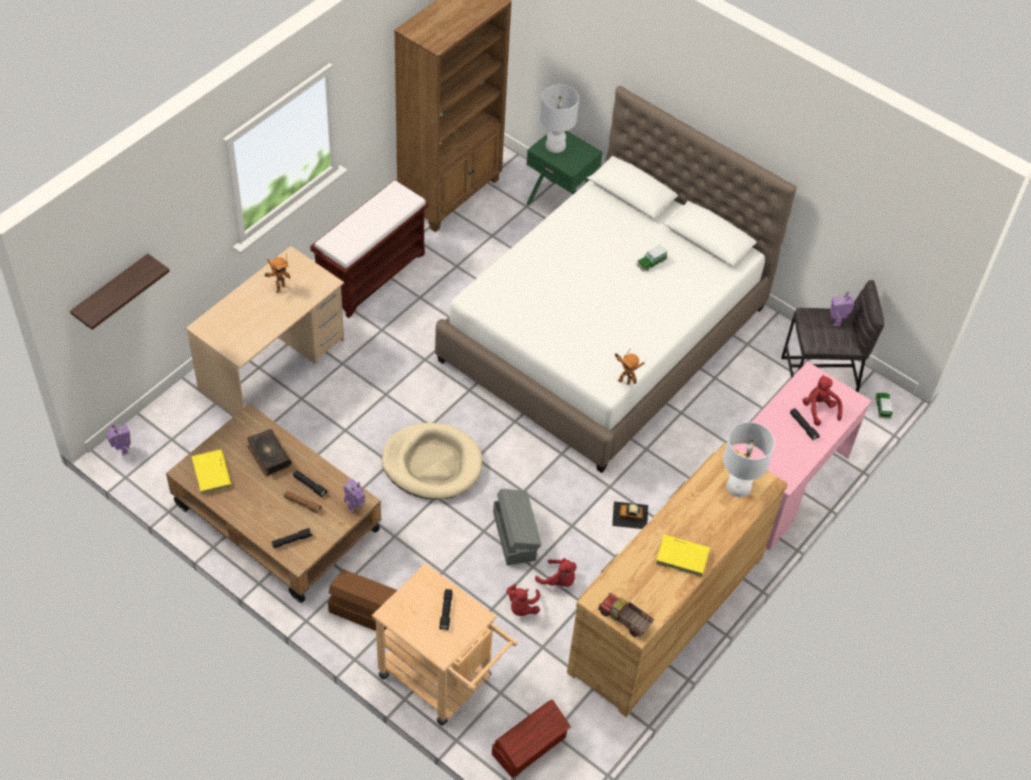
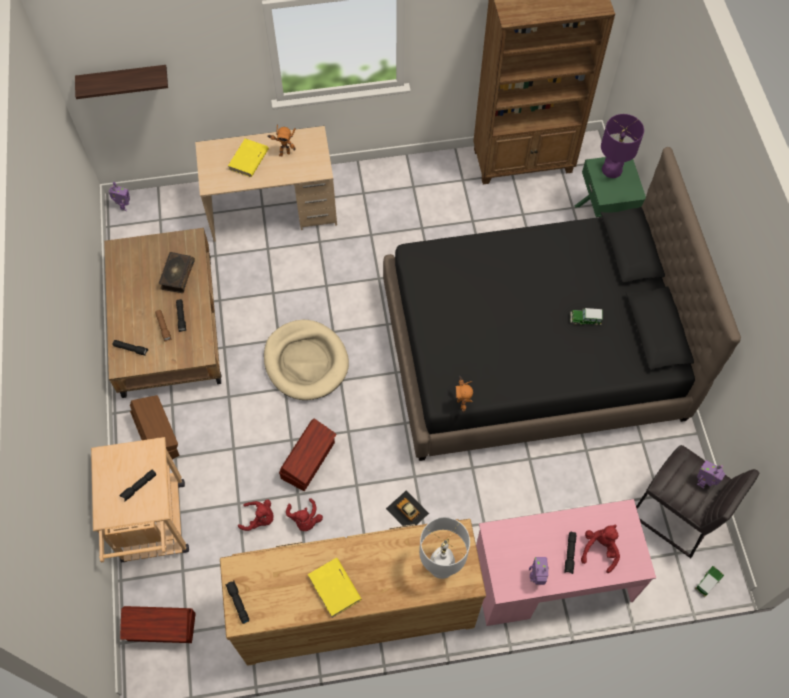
camera: 45 degrees right, 10 degrees up
(212, 474) = (130, 262): yellow book -> yellow book (248, 160)
(355, 507) = (194, 356): toy robot -> toy robot (536, 578)
(372, 274) = (405, 187): brown bench -> none
(515, 535) = (309, 460): grey storage box -> brown storage box
(522, 607) = (260, 519): red plush toy -> red plush toy turned 135 degrees counterclockwise
(556, 145) = (612, 170): white table lamp -> purple table lamp
(604, 334) = (531, 351): white bed -> black bed
(624, 620) = (237, 602): toy truck -> black flashlight

